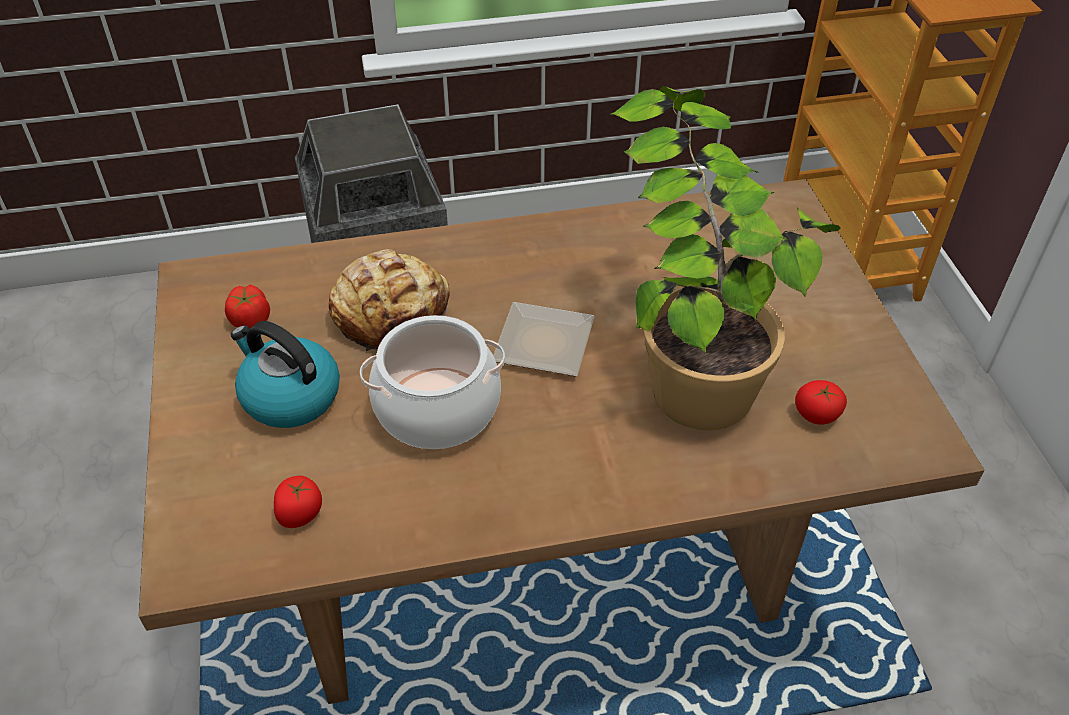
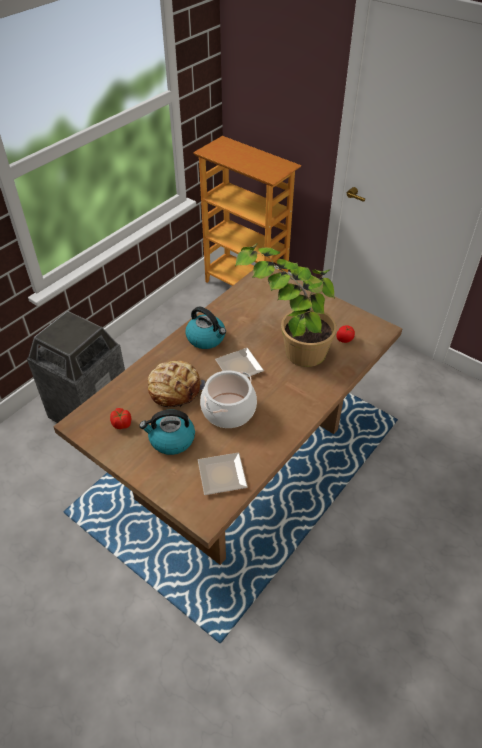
camera: 40 degrees left, 0 degrees up
(300, 514) = (223, 474): tomato -> plate
(544, 260) = (206, 338): none -> kettle

